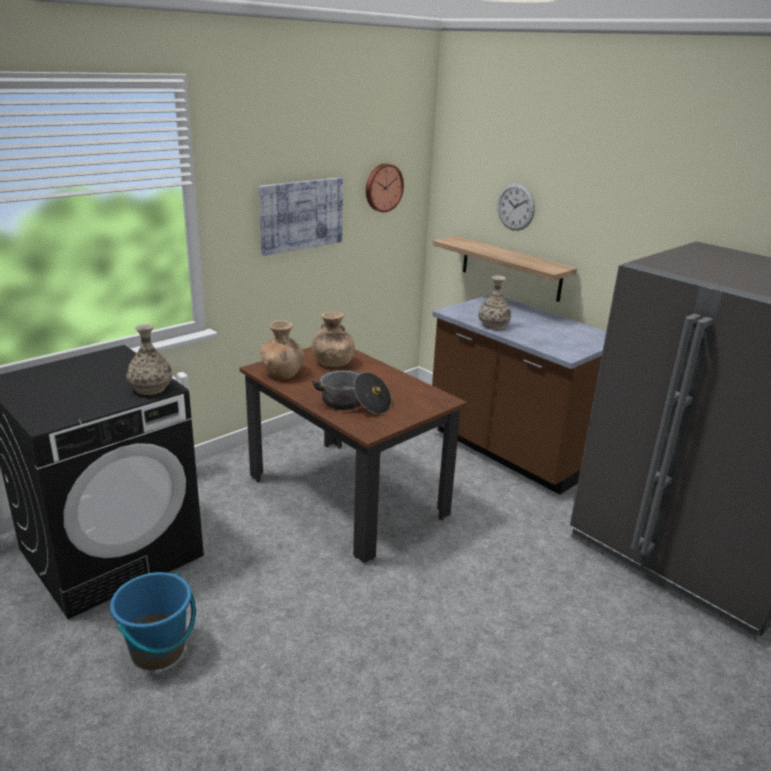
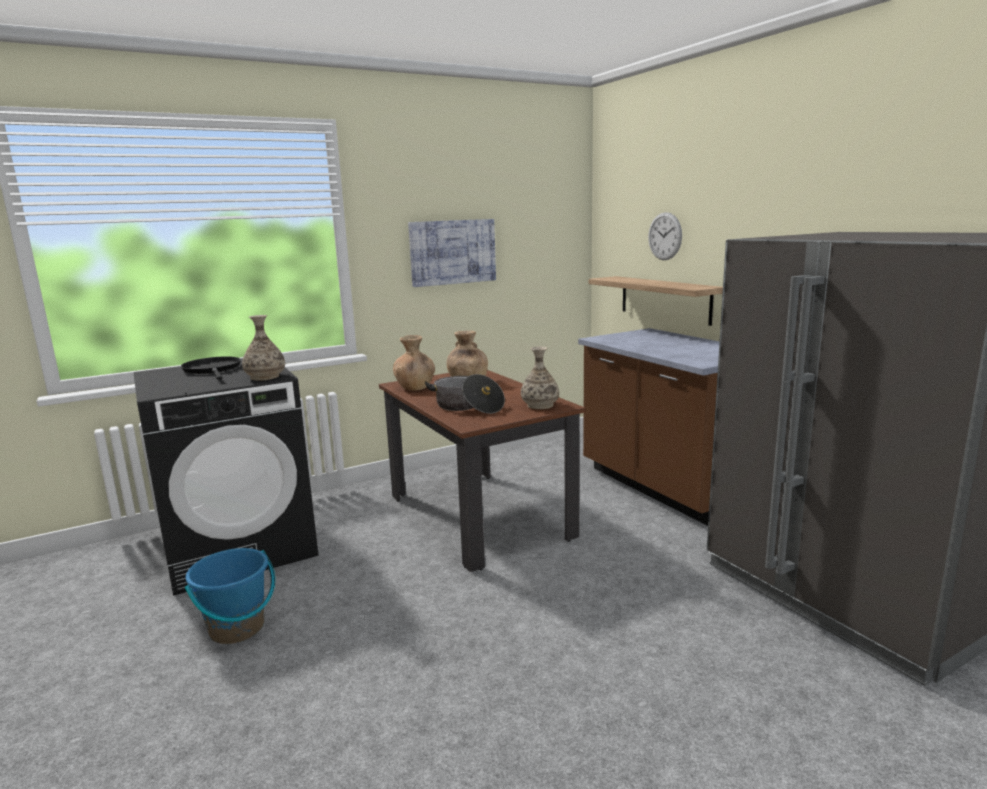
camera: 15 degrees right, 10 degrees down
(77, 375) = (213, 370): none -> black frying pan
(383, 187) = (538, 231): wall clock -> none
(493, 325) = (634, 346): vase -> vase (540, 405)

